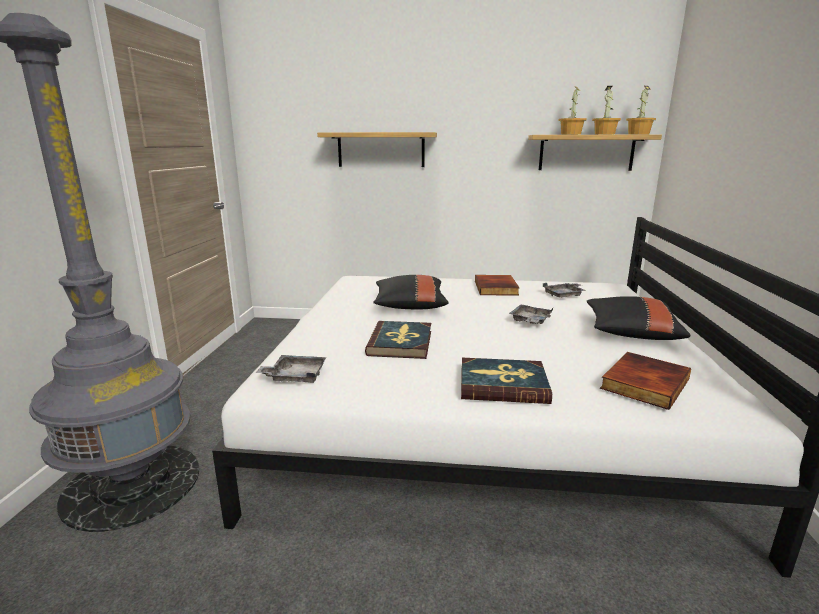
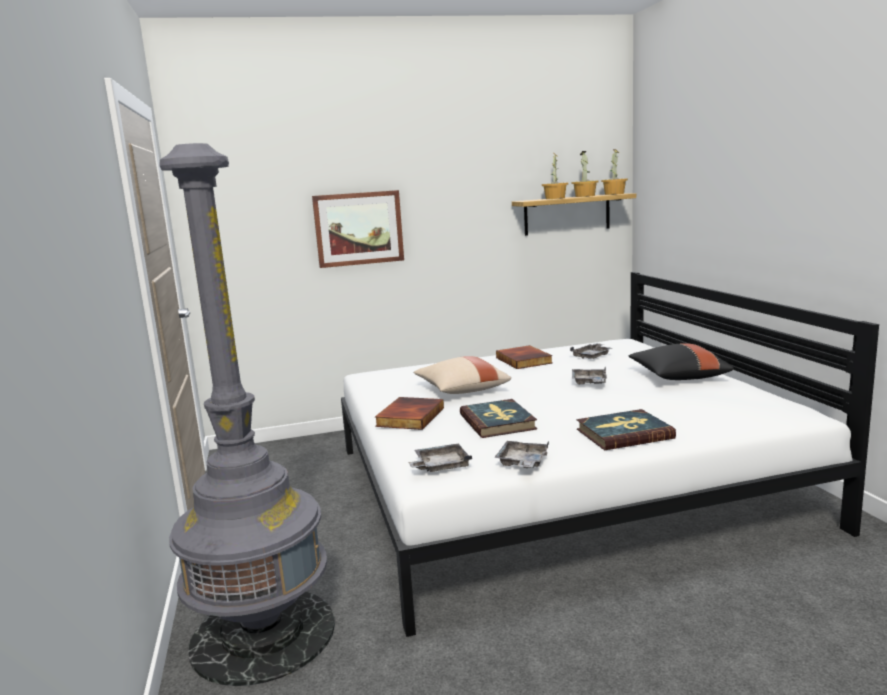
camera: 20 degrees left, 5 degrees down
(367, 392) = (522, 463): none -> grey tray
(381, 150) = (358, 228): shelf -> picture
(409, 306) = (461, 390): black pillow -> beige pillow
(643, 383) = (725, 410): book -> book (409, 417)

